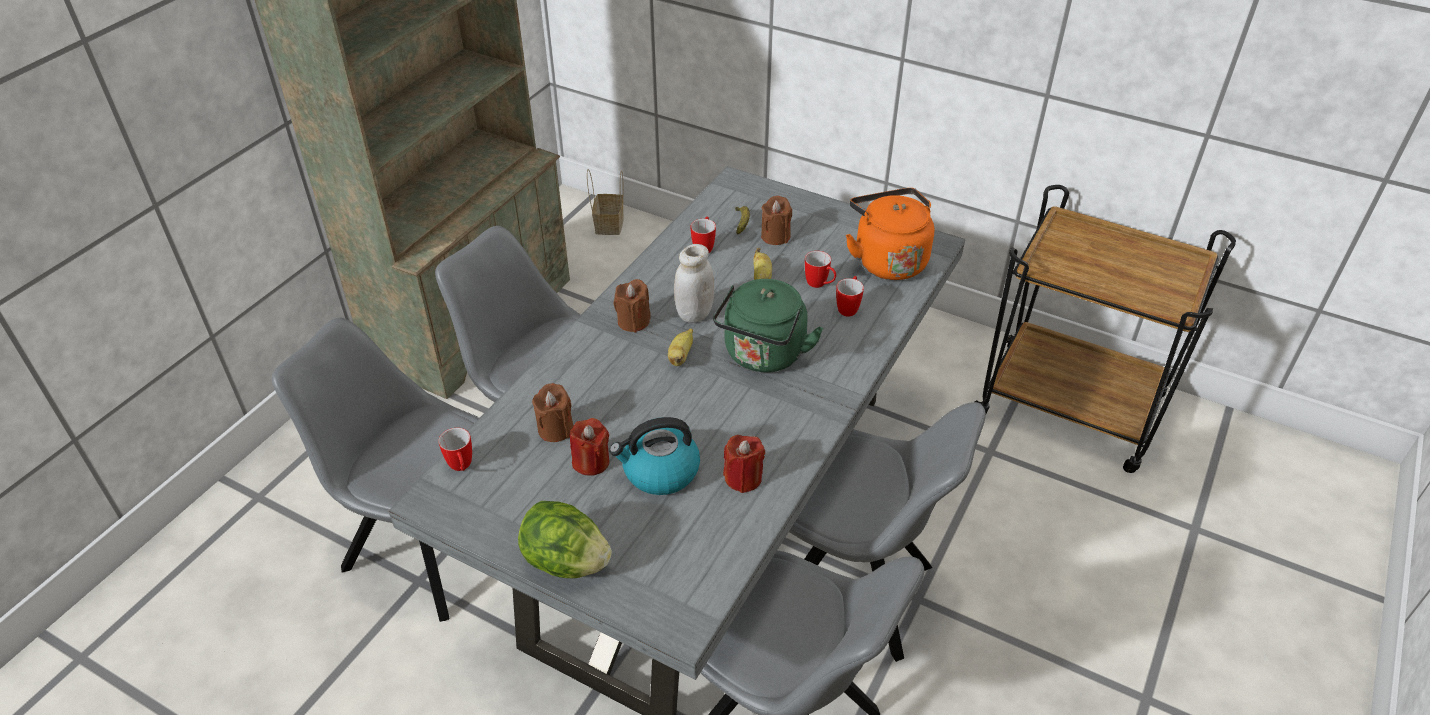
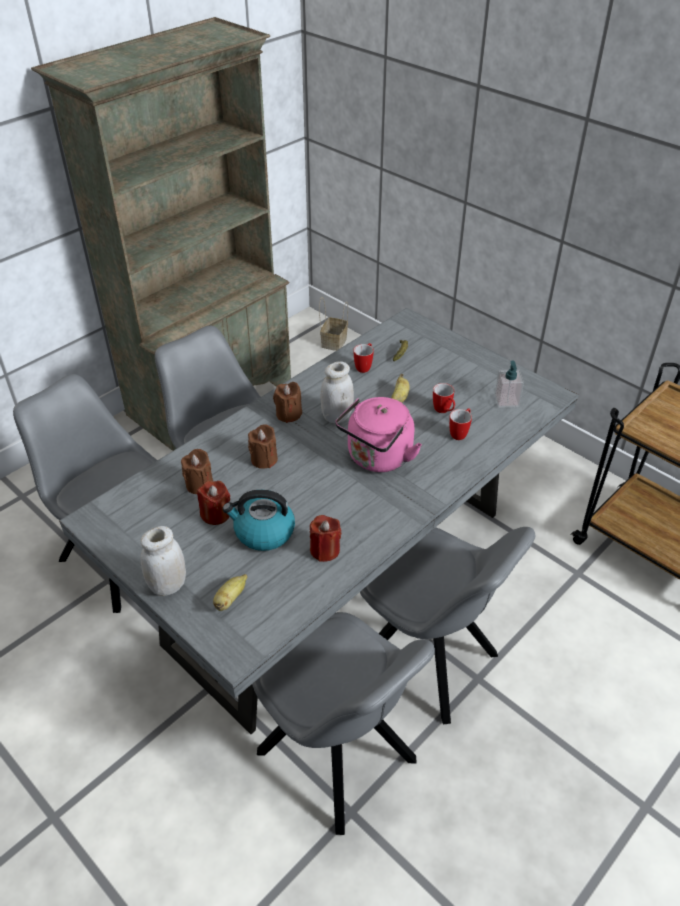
camera: 15 degrees right, 0 degrees up
(462, 468) = (121, 500): mug -> none
(566, 562) = (168, 586): lettuce -> white jar
(681, 356) = (314, 447): banana -> banana (230, 599)
(763, 356) = (377, 458): green kettle -> pink kettle
(775, 236) = (423, 367): brown candle -> brown candle (264, 459)
(887, 260) = (506, 401): orange kettle -> soap dispenser

